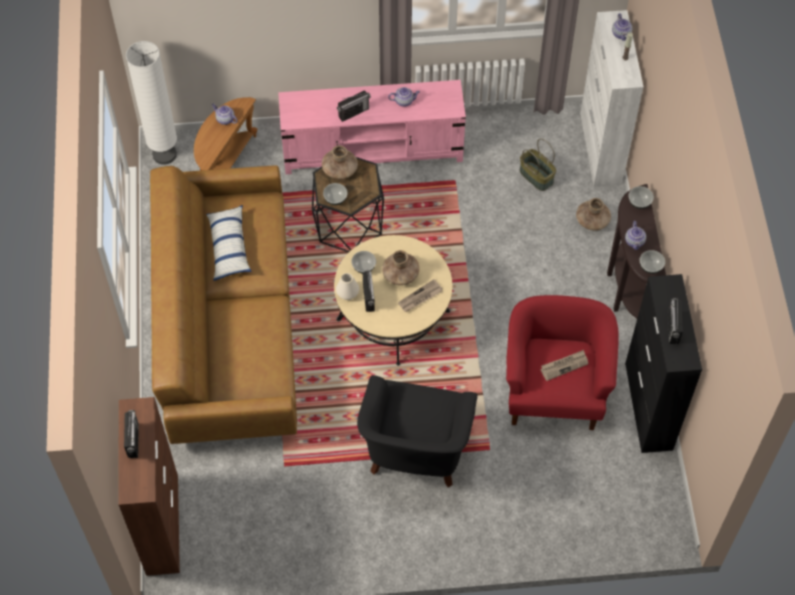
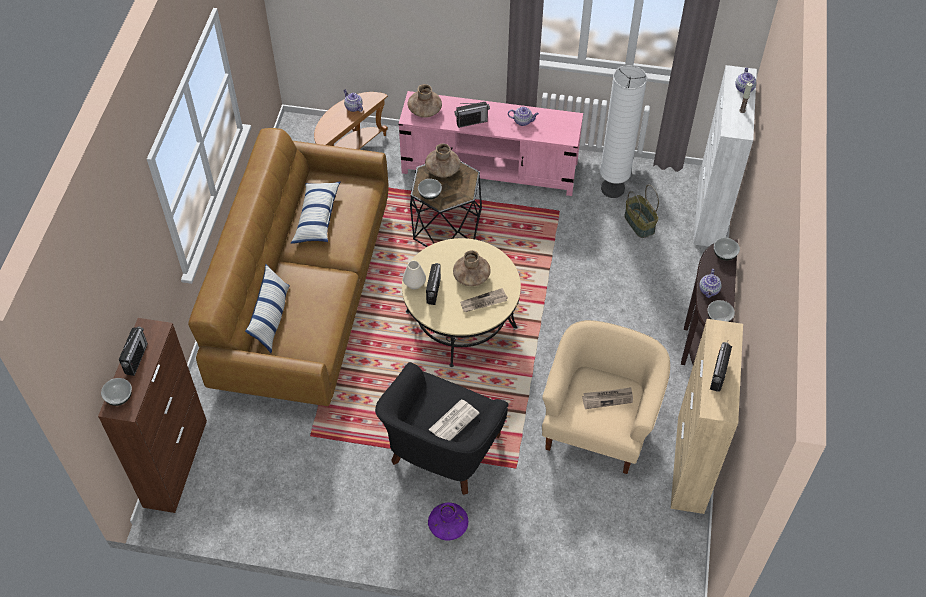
camera: 15 degrees right, 5 degrees down
(164, 154) = (298, 134): white floor lamp -> white floor lamp (612, 189)
(219, 361) = (271, 318): none -> pillow
(363, 266) = (438, 262): bowl -> bowl (118, 397)
(429, 421) = (454, 421): none -> newspaper
(443, 520) = (448, 526): none -> purple vase
(554, 390) = (598, 426): red armchair -> beige armchair
(592, 220) = (683, 275): brown vase -> brown vase (425, 110)
(648, 407) = (690, 464): black cabinet -> beige cabinet

